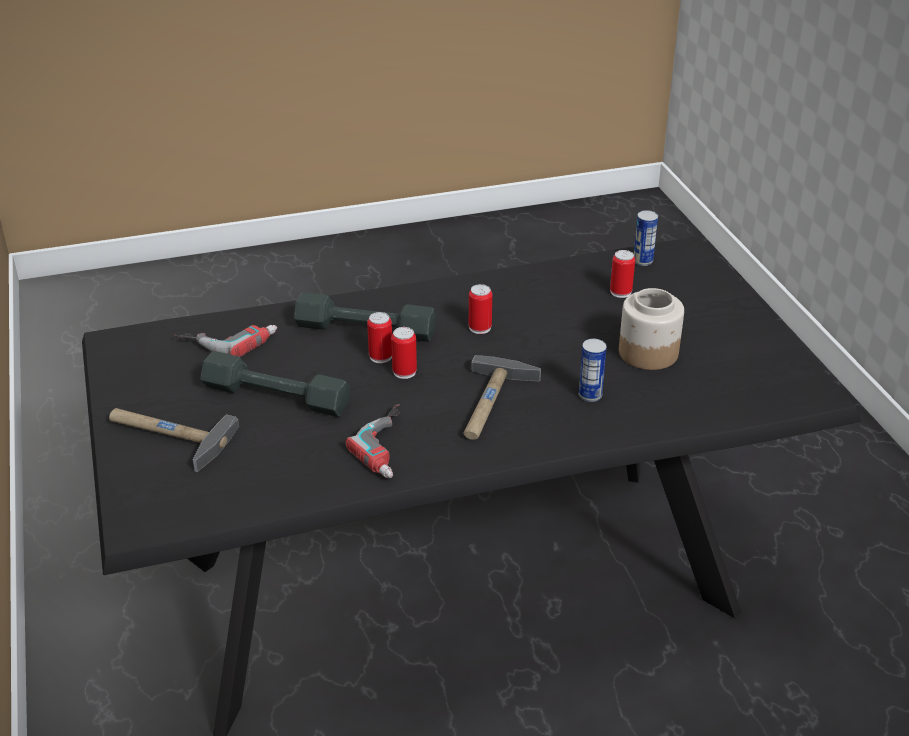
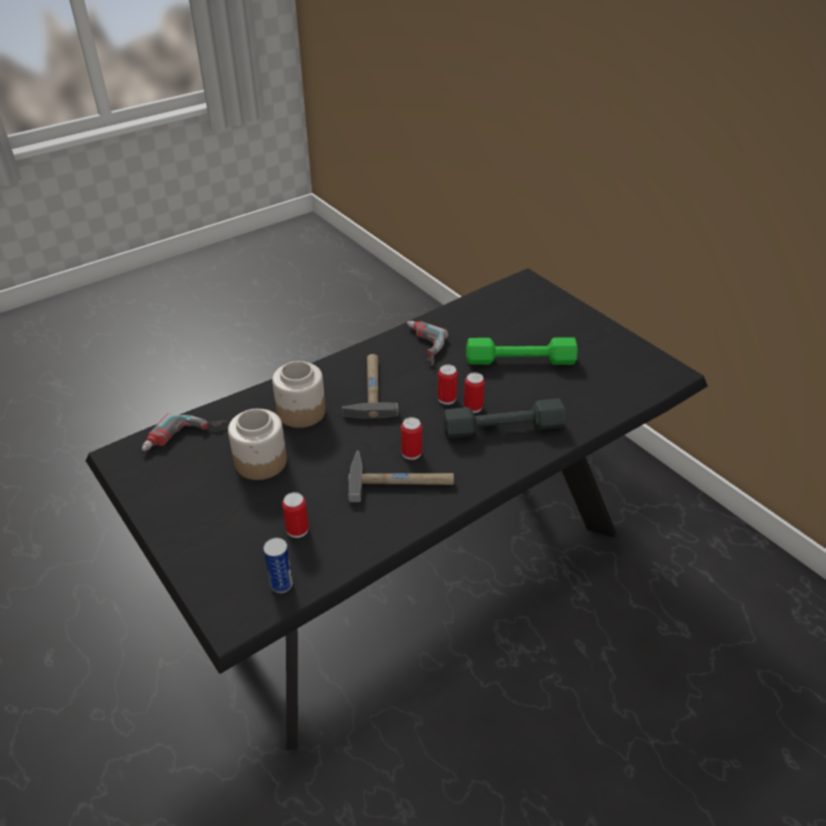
camera: 160 degrees right, 5 degrees up
(166, 436) = (561, 322): hammer -> hammer (401, 480)
(228, 338) = (597, 394): power drill -> power drill (185, 439)
(276, 396) = (520, 361): grey dumbbell -> green dumbbell
(590, 395) = (300, 412): can -> jar

